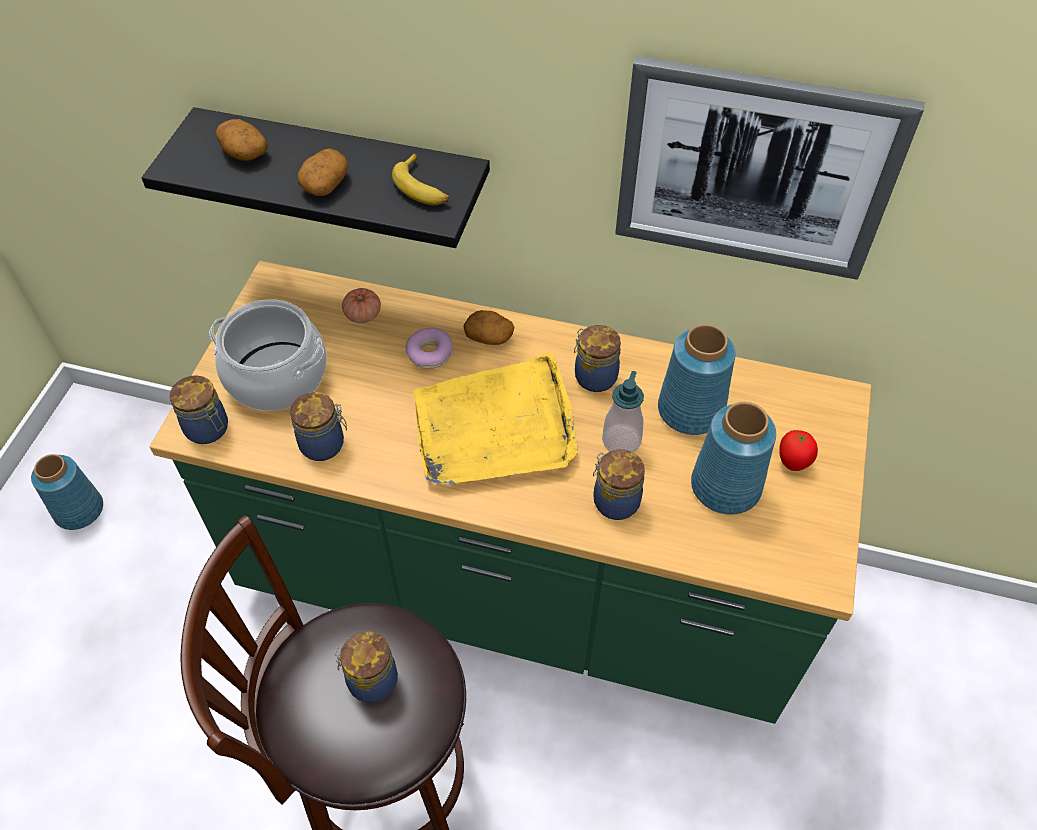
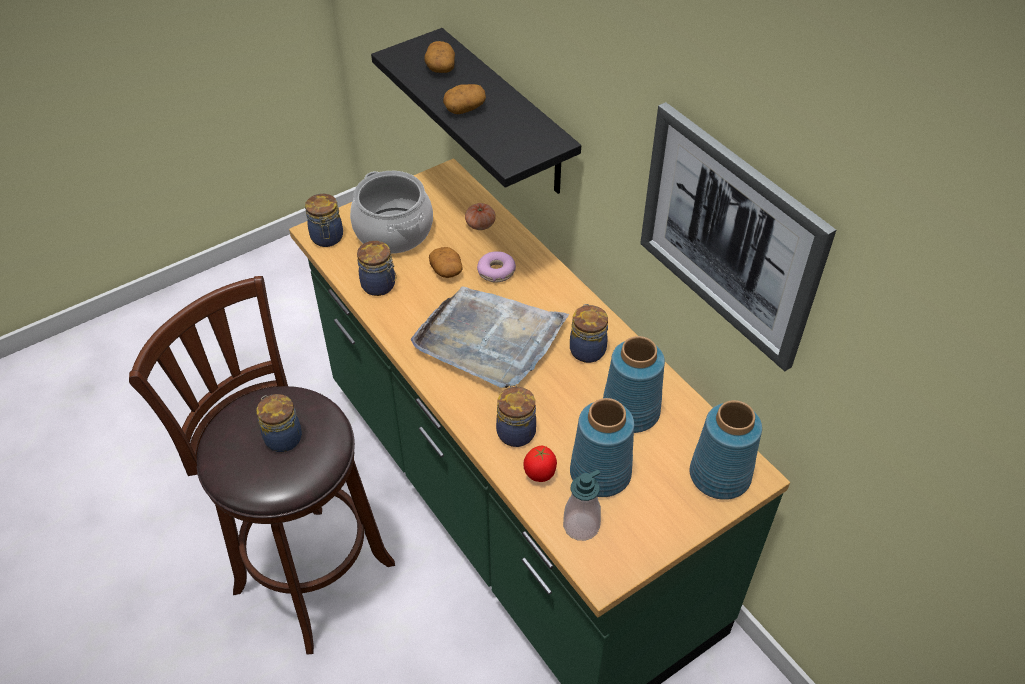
camera: 40 degrees right, 5 degrees down
(79, 510) = (297, 282): blue vase -> blue vase (720, 476)
(423, 188) = (519, 140): banana -> none
(489, 337) = (545, 284): potato -> potato (447, 270)
(495, 427) = (489, 339): yellow tray -> grey tray
(621, 440) = (561, 399): soap dispenser -> soap dispenser (581, 526)
(793, 462) = (666, 491): tomato -> tomato (540, 475)

